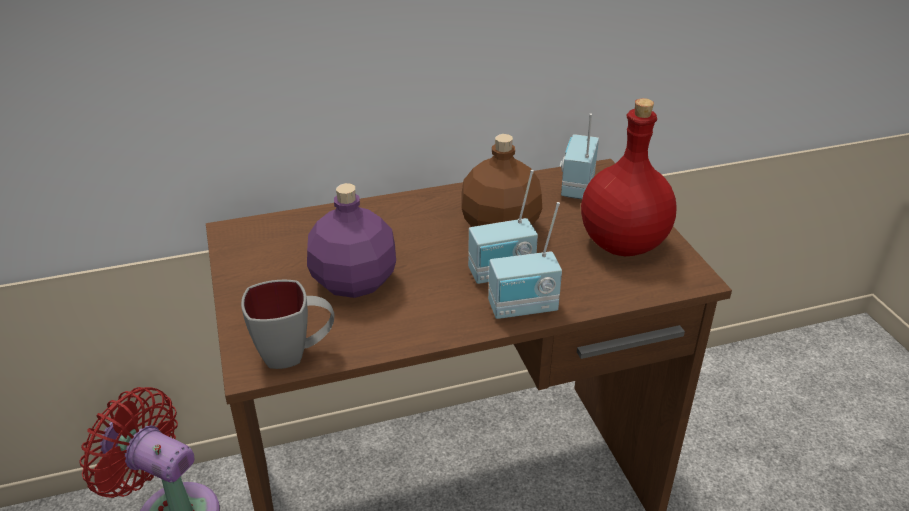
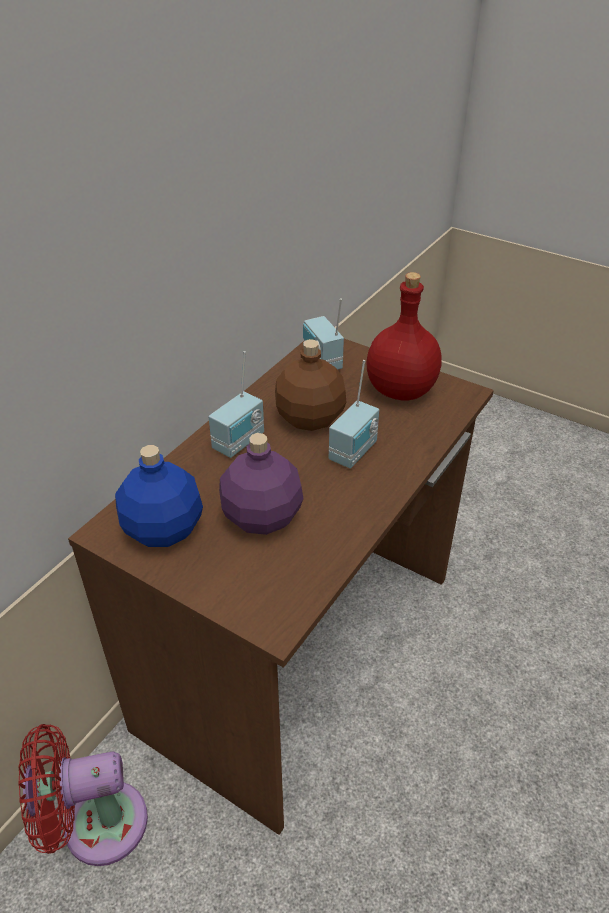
camera: 40 degrees left, 5 degrees up
(273, 250) = (164, 528): none -> blue bottle
(295, 354) = (293, 596): grey mug -> none
(523, 309) = (398, 470): radio -> radio (240, 442)

